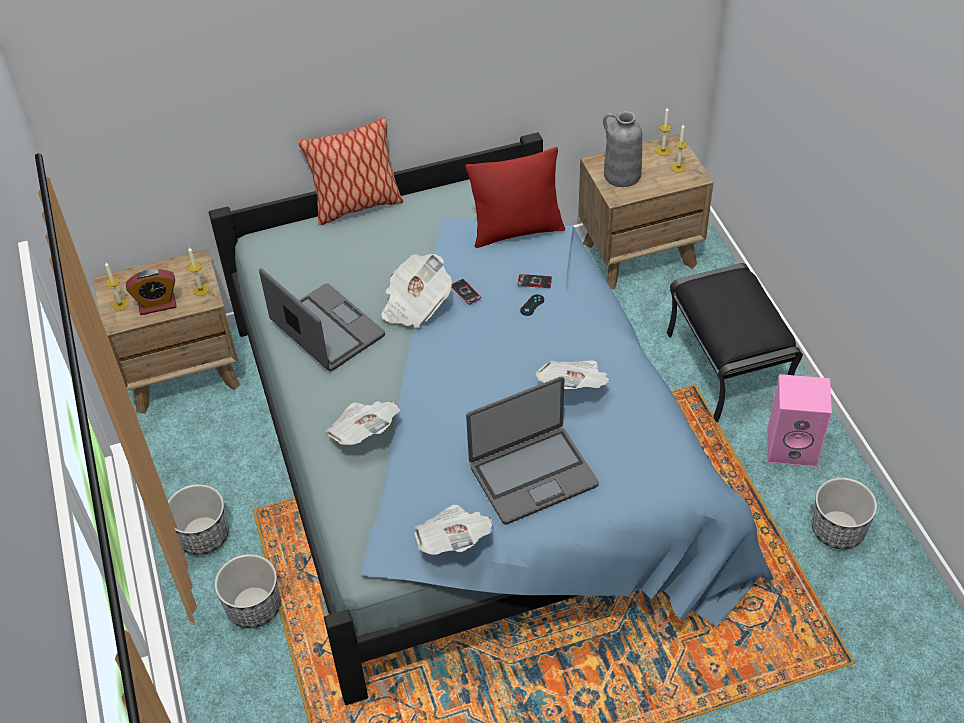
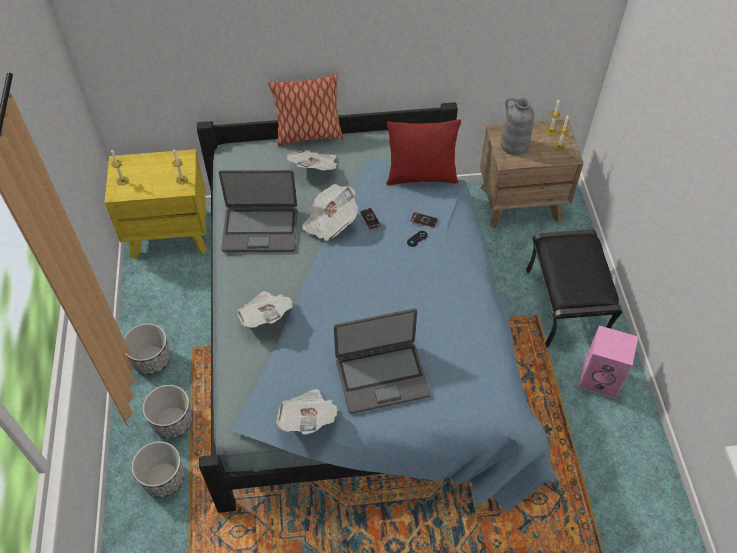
camera: 10 degrees right, 5 degrees up
(157, 305) = (148, 185): alarm clock -> none
(183, 372) = (170, 233): brown nightstand -> yellow nightstand
(326, 330) = (260, 229): laptop -> laptop turned 120 degrees clockwise
(574, 386) = (432, 311): newspaper -> newspaper (315, 169)
(837, 529) = (619, 452): planter -> planter (164, 478)

